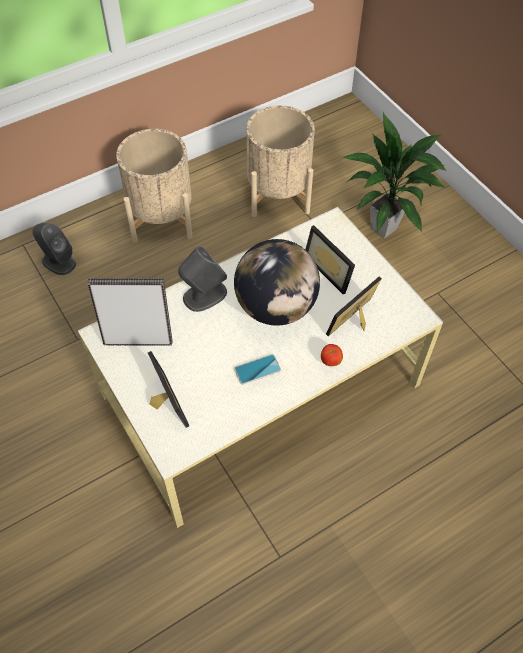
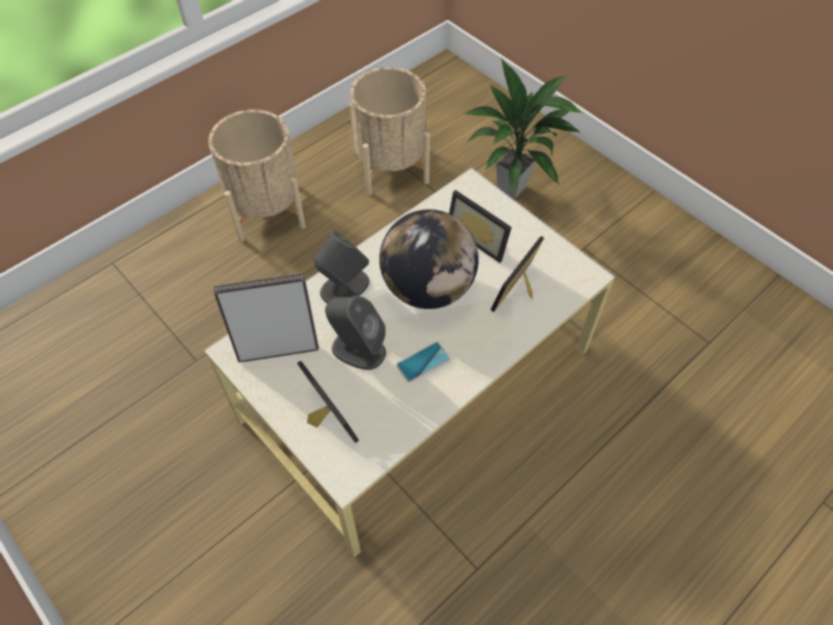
camera: 10 degrees left, 0 degrees up
(58, 262) = (158, 276): grey speaker -> grey speaker (358, 349)
(330, 361) = (503, 339): apple -> none

